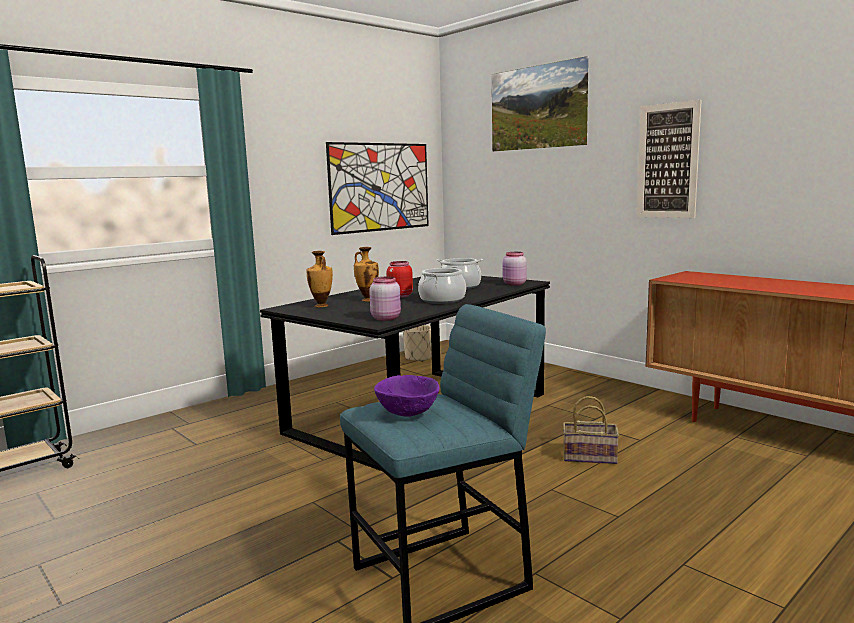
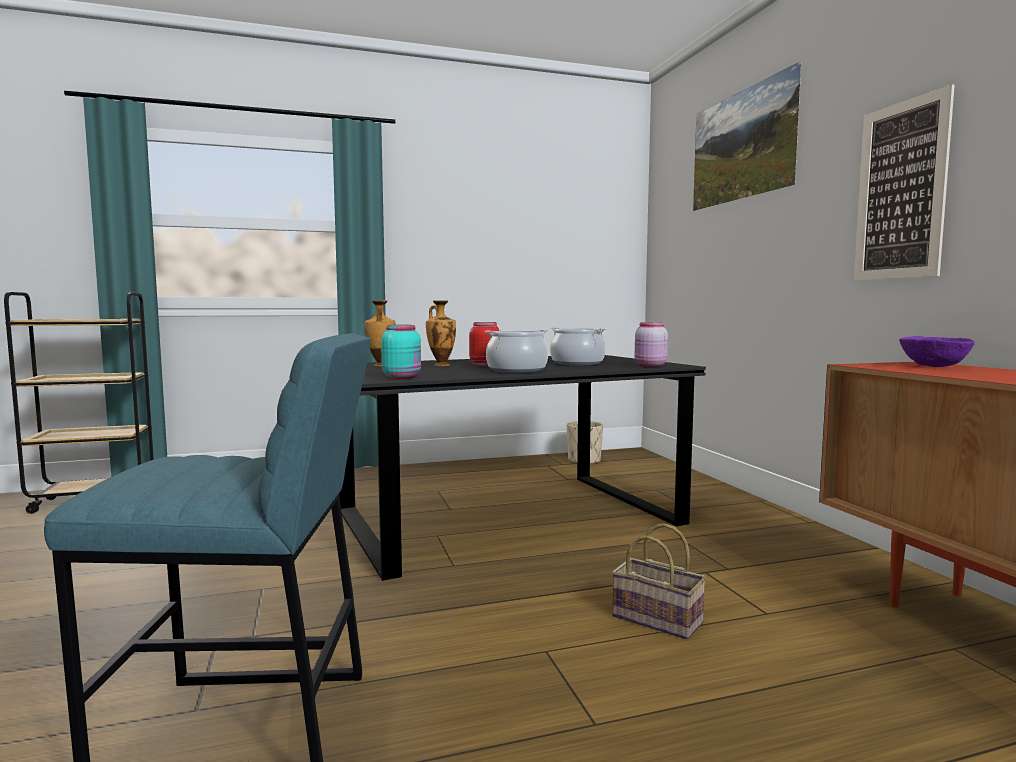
camera: 25 degrees right, 5 degrees down
(380, 187) = (557, 256): picture -> none
(386, 318) = (402, 377): pink jar -> turquoise jar
(408, 412) = (181, 468): purple bowl -> purple bowl (934, 366)

